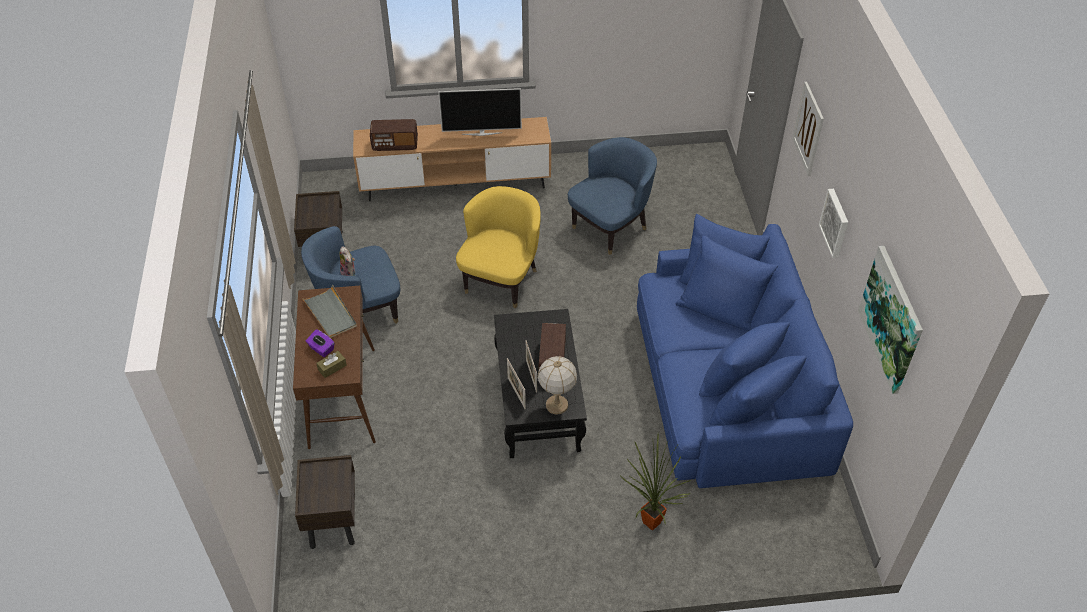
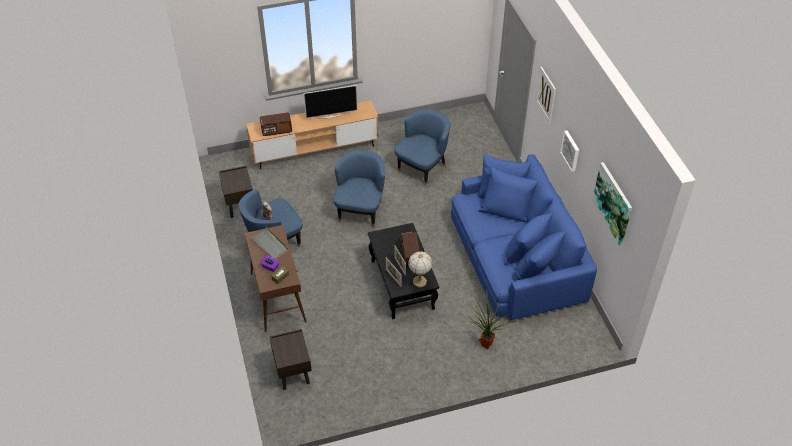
camera: 10 degrees left, 0 degrees up
(502, 280) = (360, 210): yellow armchair -> blue armchair

